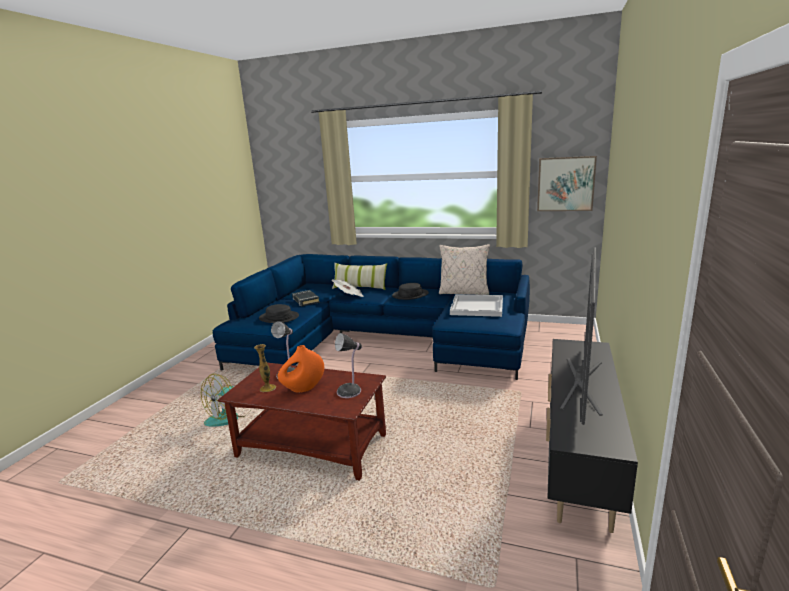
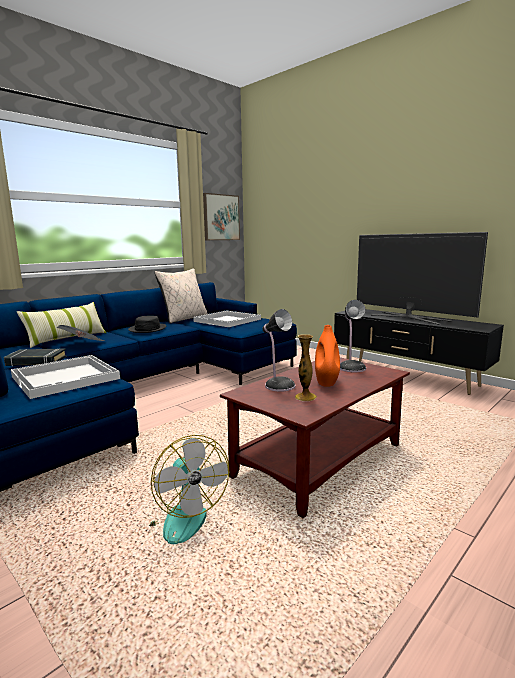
camera: 65 degrees left, 5 degrees down
(279, 318) = (66, 377): black hat -> white tray

